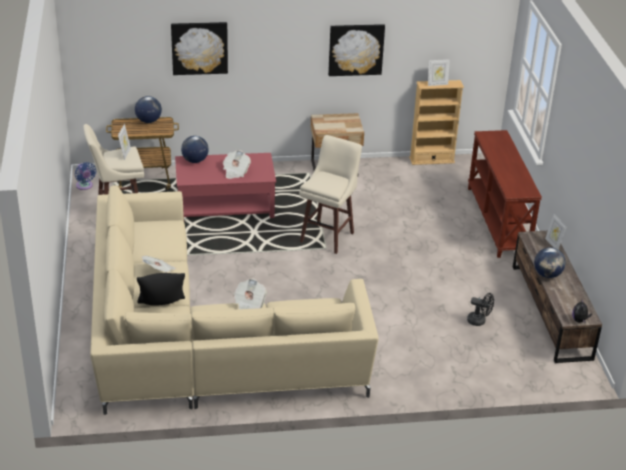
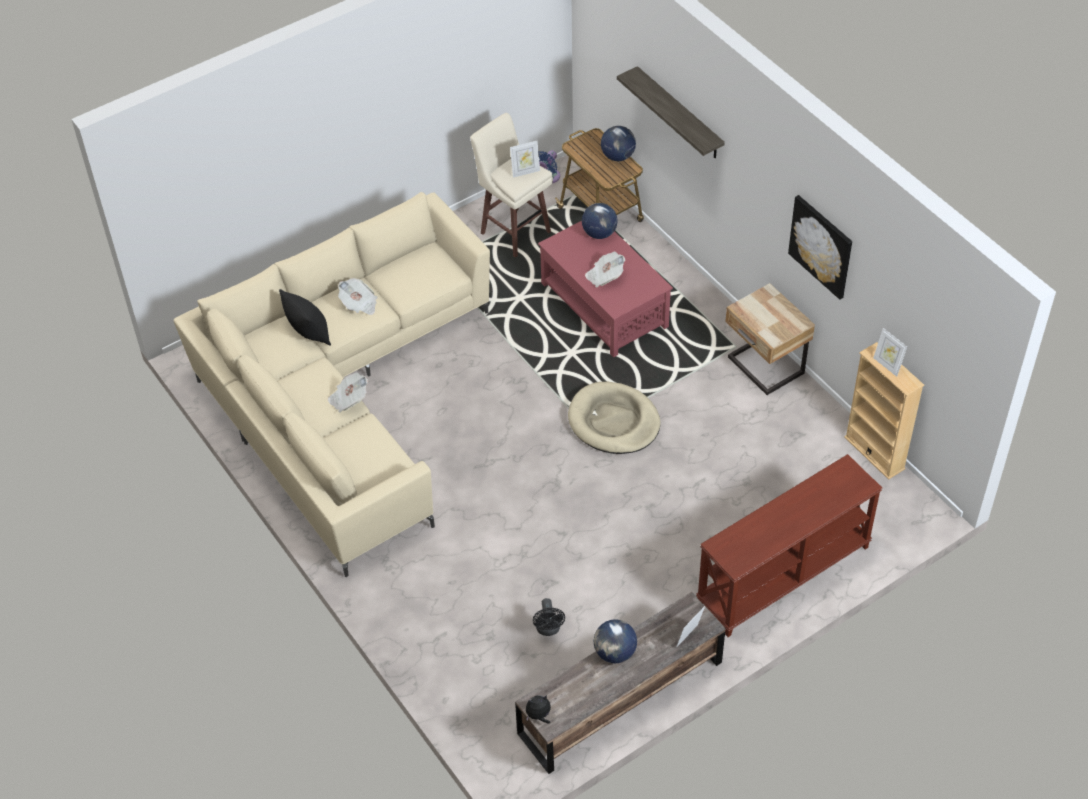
camera: 65 degrees right, 15 degrees up
(199, 48) = (679, 114): picture -> shelf
(328, 237) = (614, 421): beige stool -> beige dog bed

